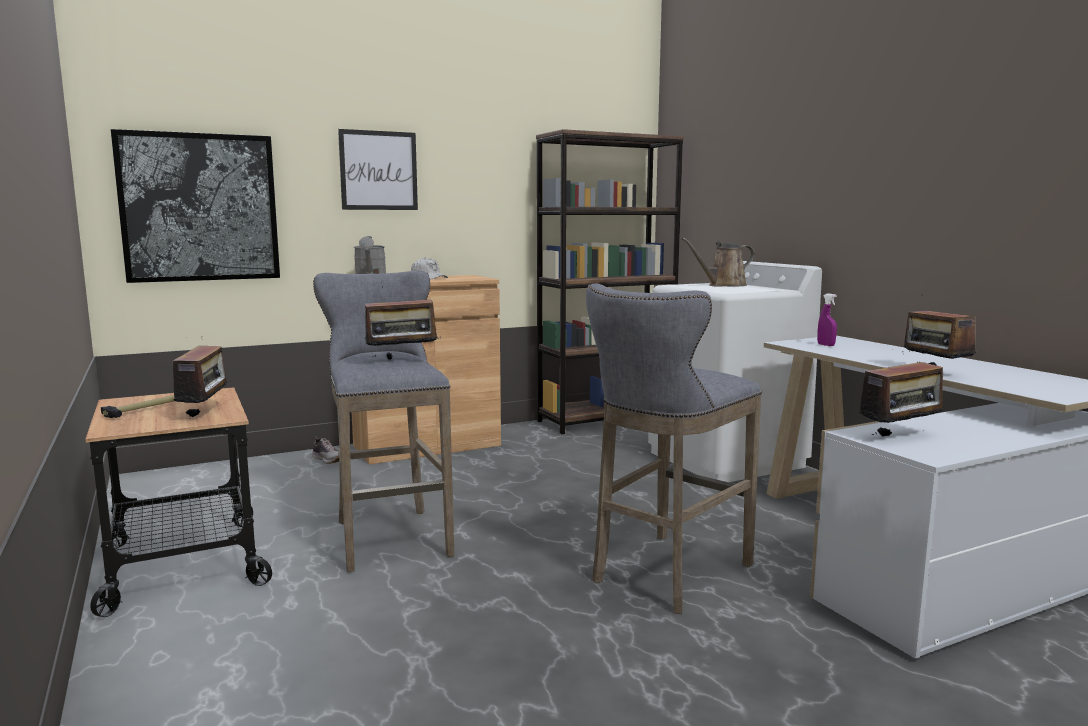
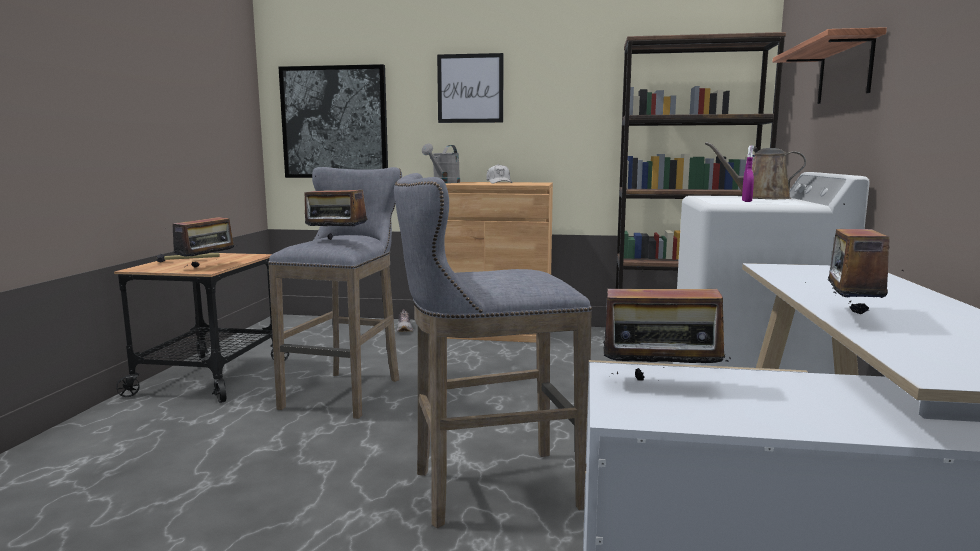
camera: 35 degrees right, 0 degrees up
(771, 180) = (844, 71): none -> shelf
(826, 345) = (811, 273): purple spray bottle -> purple spray bottle (746, 201)

